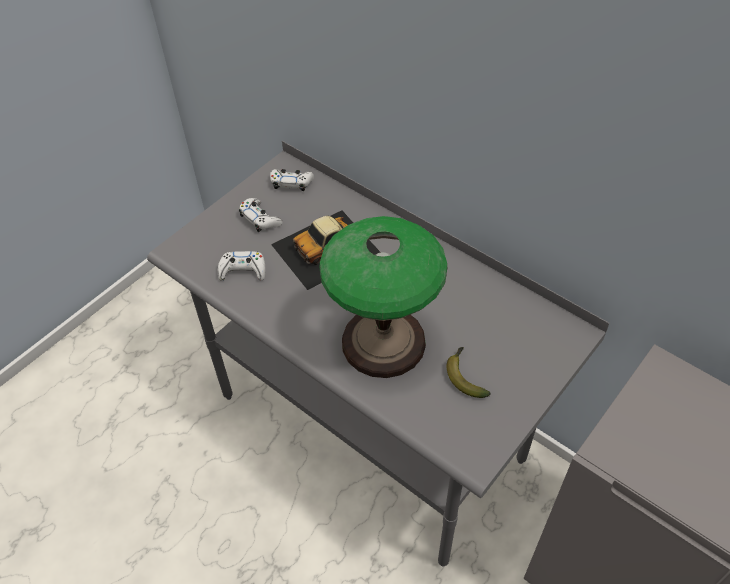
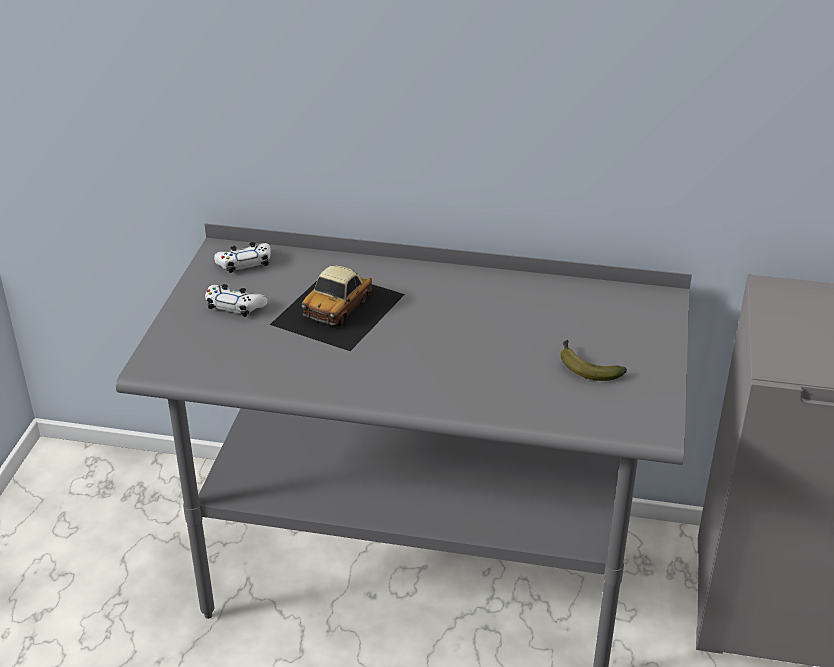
camera: 30 degrees left, 15 degrees down
(243, 270) = (256, 358): white game controller -> none
(384, 342) = (477, 367): table lamp -> none

